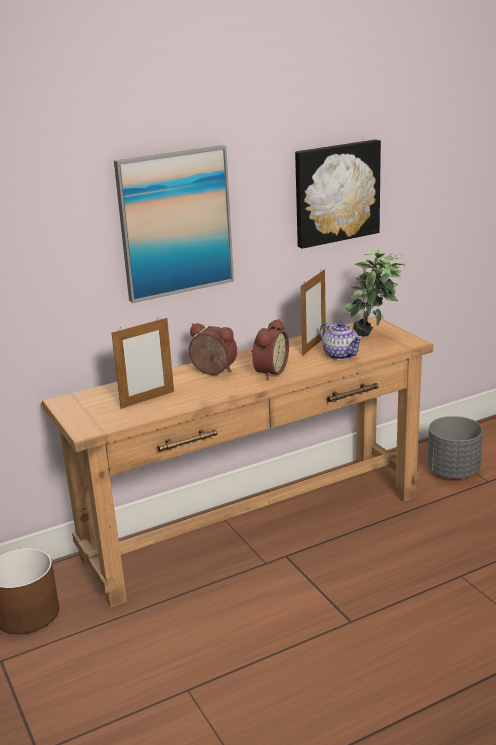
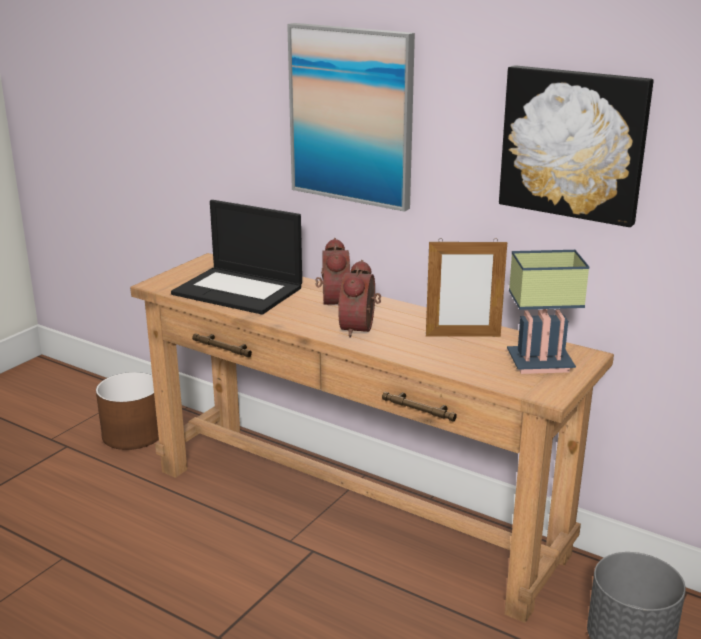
camera: 60 degrees right, 0 degrees up
(147, 399) = (239, 290): picture frame -> laptop
(269, 371) = (361, 328): alarm clock -> alarm clock turned 105 degrees clockwise
(340, 355) = (451, 357): teapot -> none
(373, 336) = (538, 365): potted plant -> table lamp

